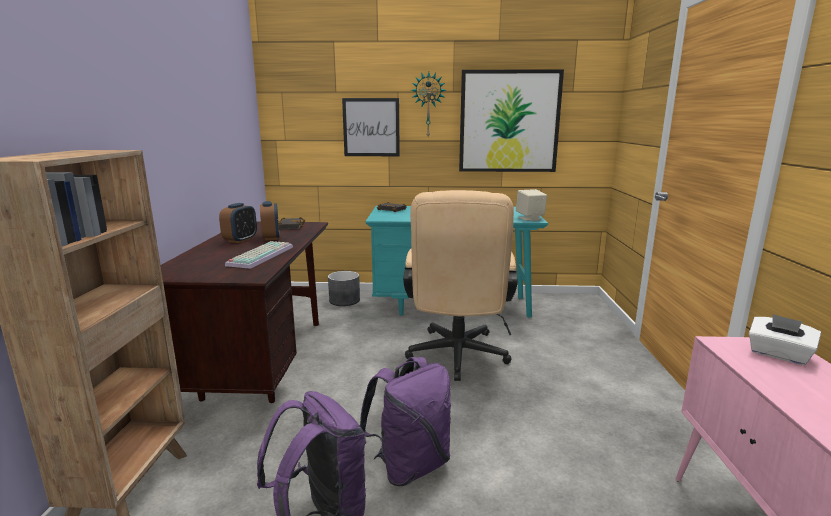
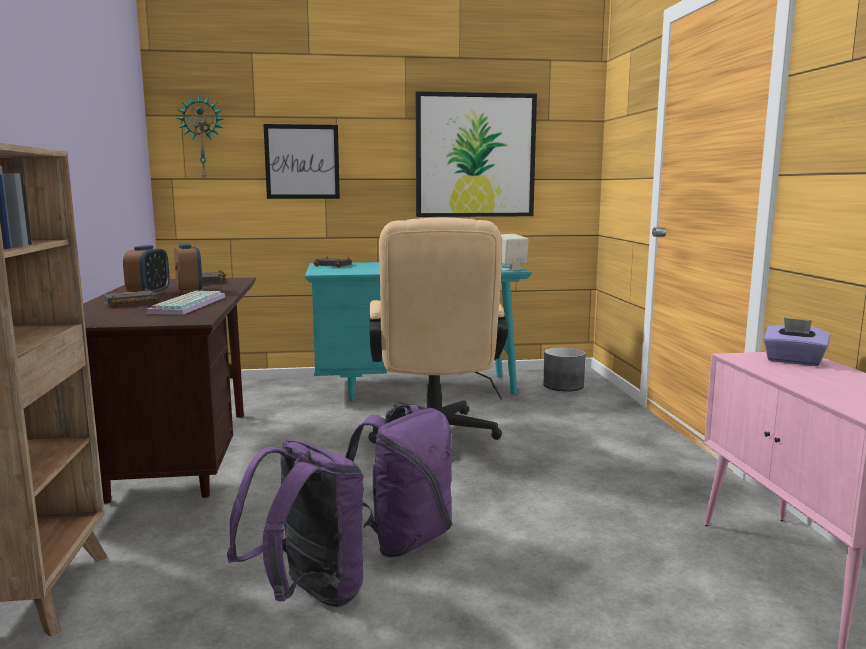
camera: 10 degrees left, 5 degrees down
(220, 252) = (130, 303): none -> black book
(344, 300) = (271, 390): grey planter -> grey planter (563, 386)
(428, 105) = (375, 134): wall clock -> wall clock (202, 138)
(778, 355) = (793, 361): white tissue box -> purple tissue box

